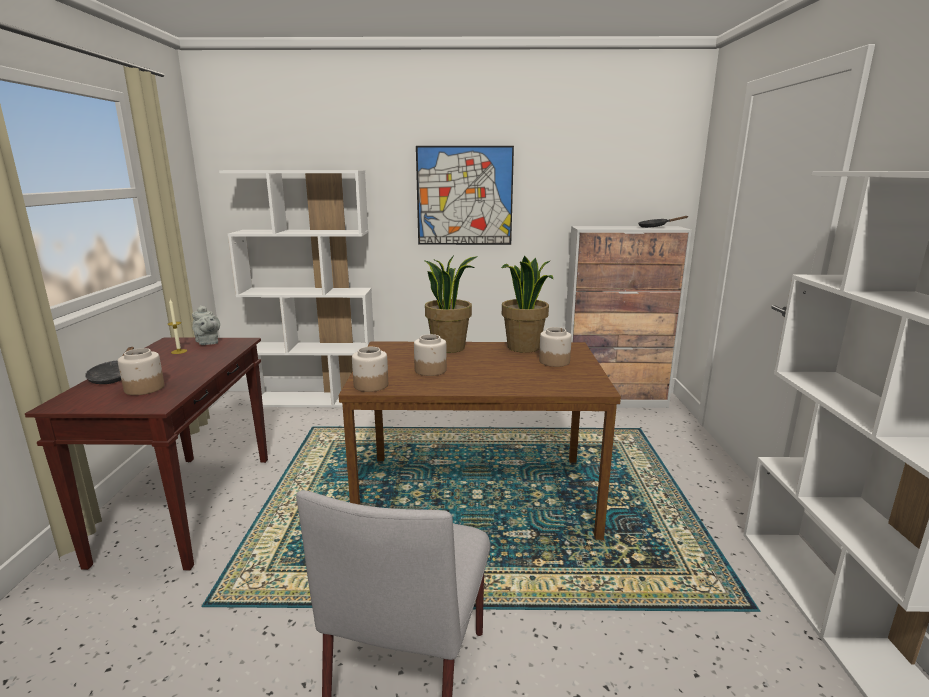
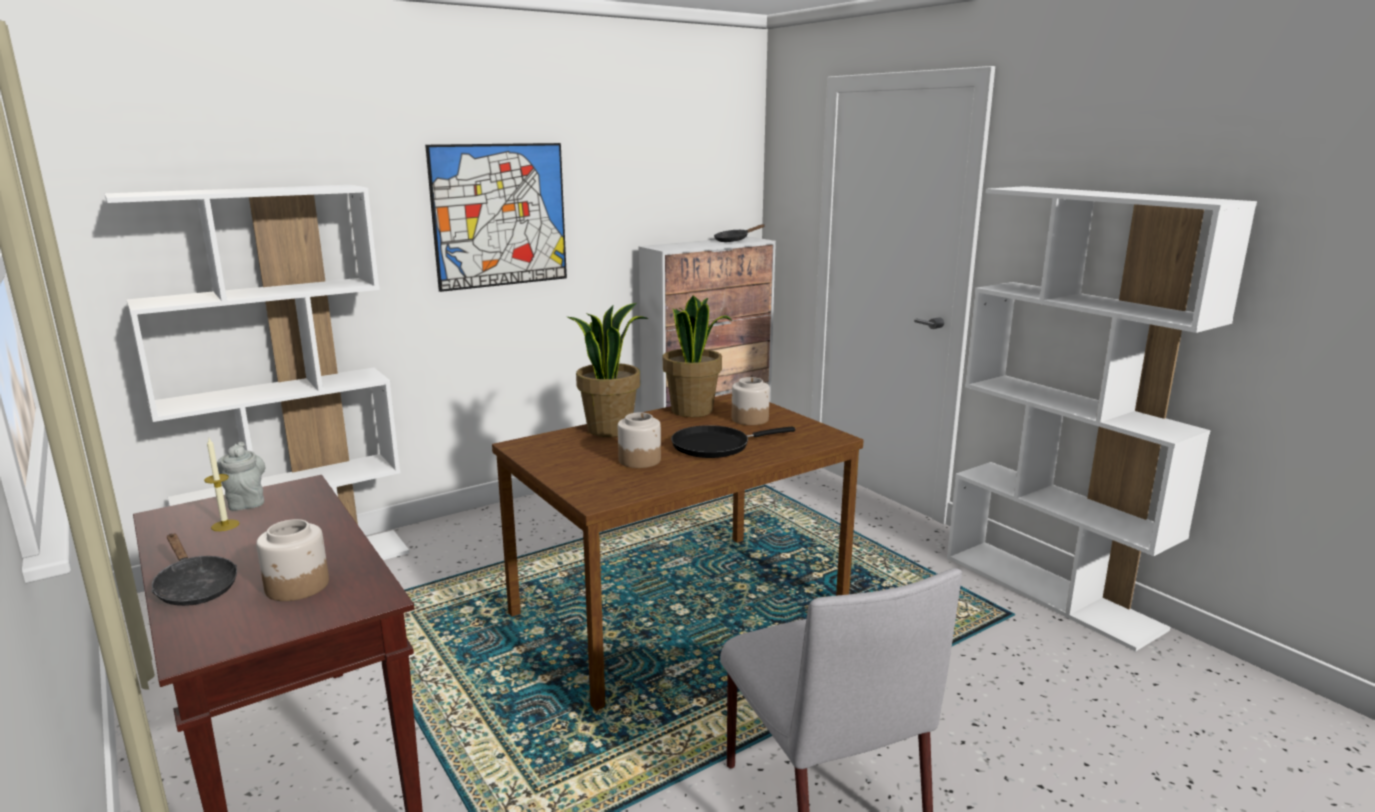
camera: 35 degrees left, 0 degrees up
(207, 342) = (246, 501): grey teapot -> grey teapot turned 135 degrees counterclockwise
(370, 385) = (604, 495): jar -> none
(496, 373) = (715, 446): none -> black frying pan

